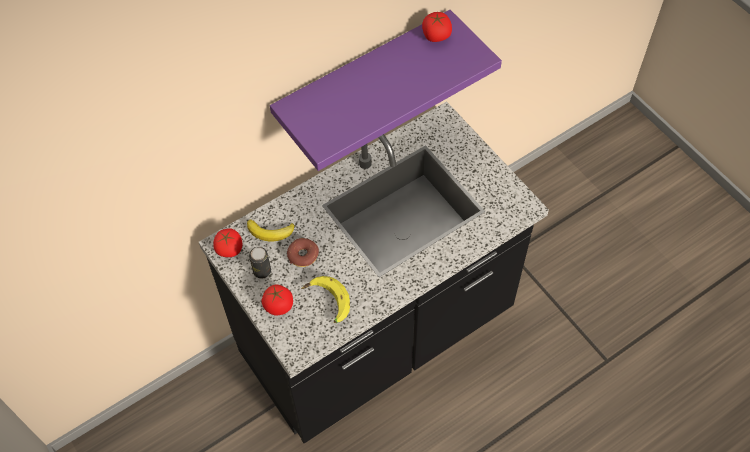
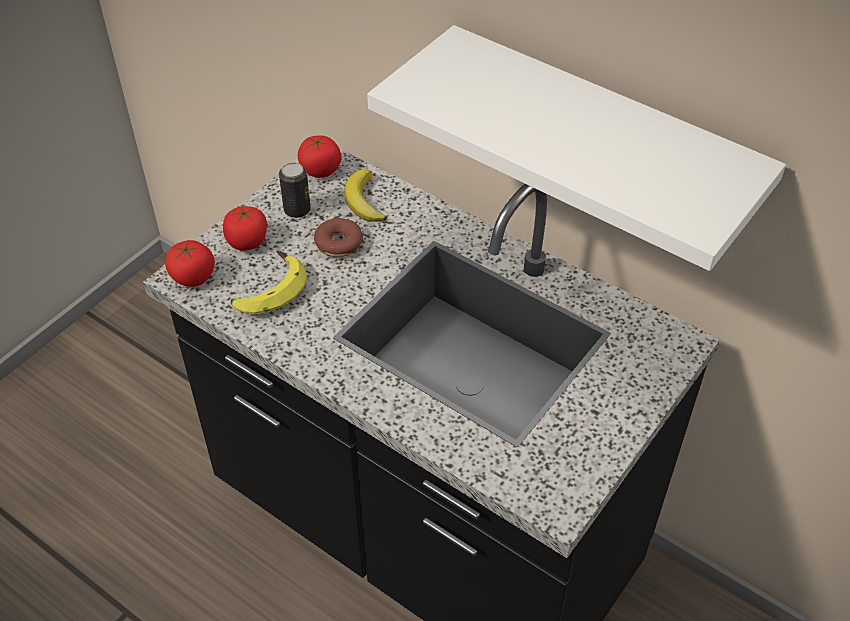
camera: 70 degrees right, 10 degrees down
(363, 79) = (600, 139): purple shelf -> white shelf
(436, 36) = (709, 159): tomato -> tomato (193, 276)

